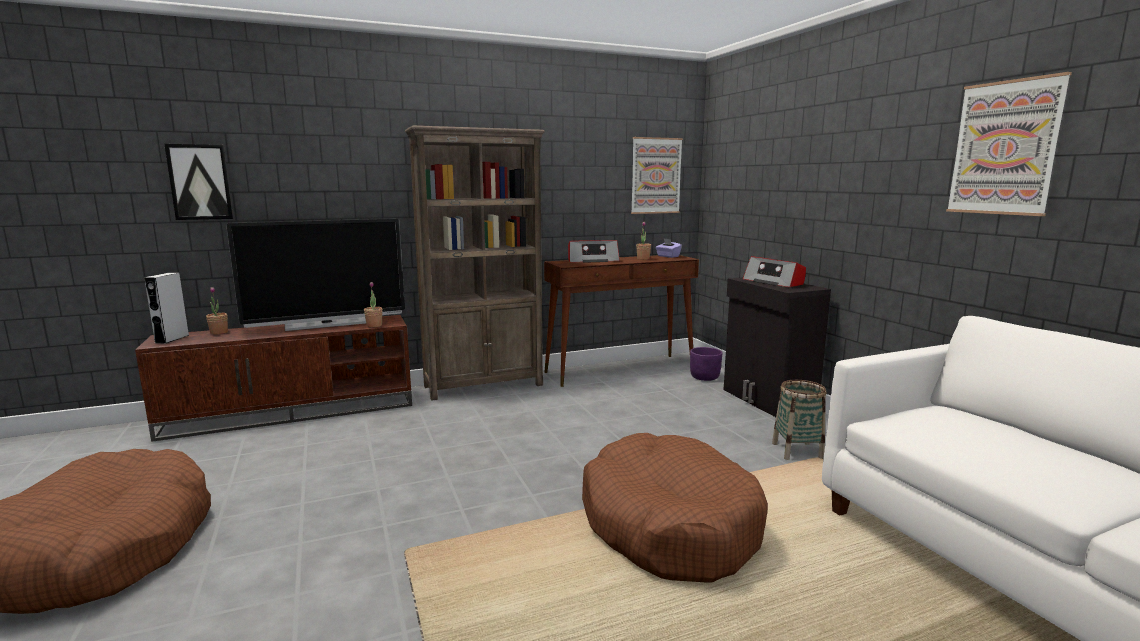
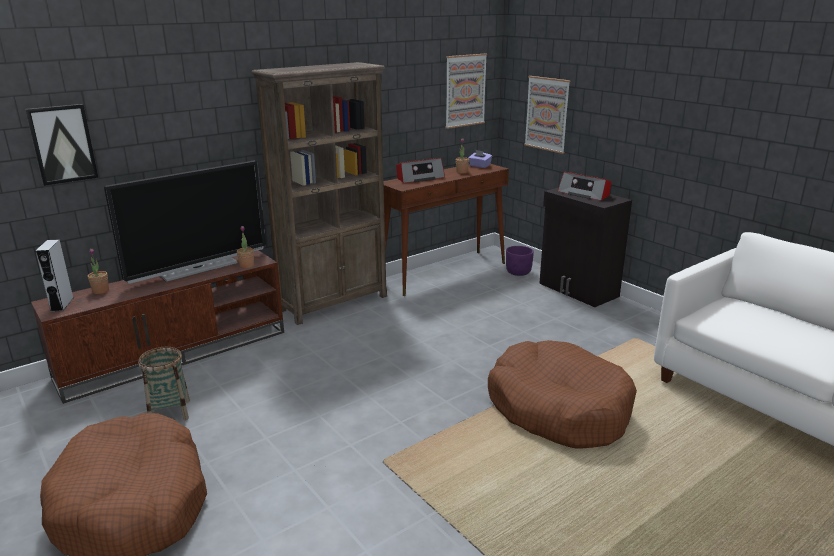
camera: 15 degrees left, 10 degrees up
(797, 451) = (618, 334): basket -> basket (169, 412)
(1004, 148) = (773, 106): picture -> picture (547, 114)

